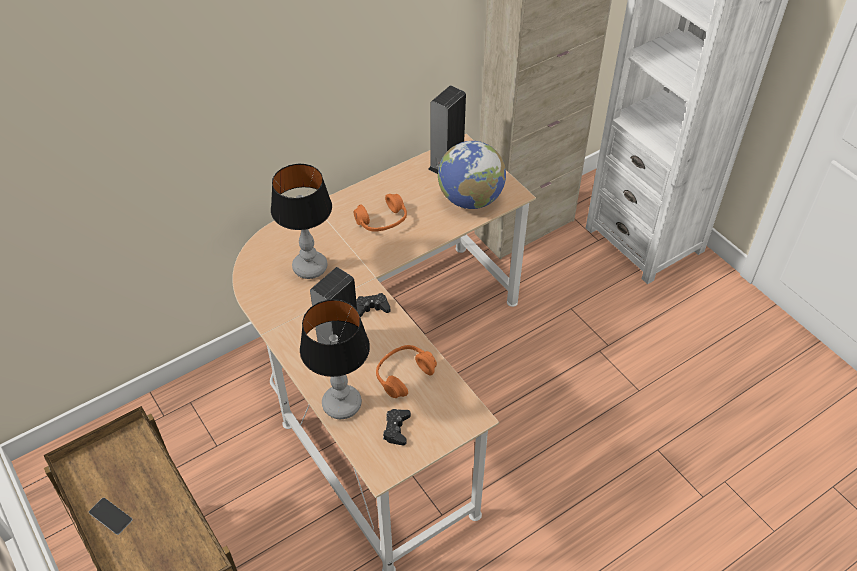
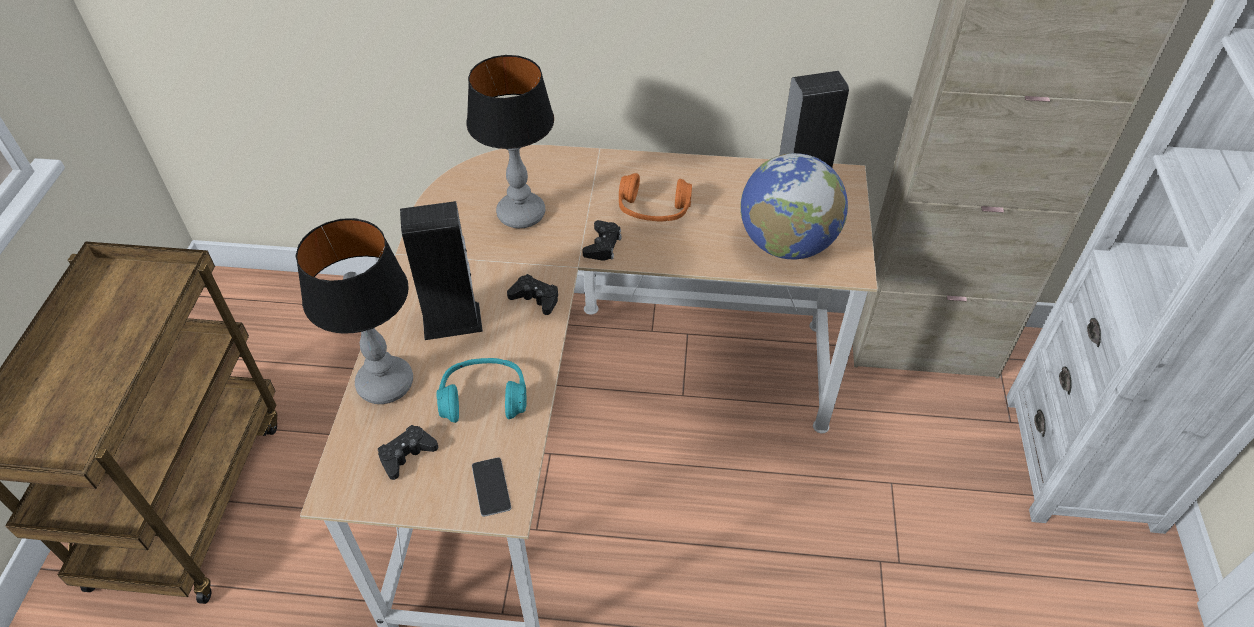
camera: 40 degrees right, 0 degrees up
(110, 516) = (75, 342): phone -> phone (491, 486)
(376, 257) = (603, 245): none -> black game controller
(404, 375) = (484, 398): orange headphones -> turquoise headphones

